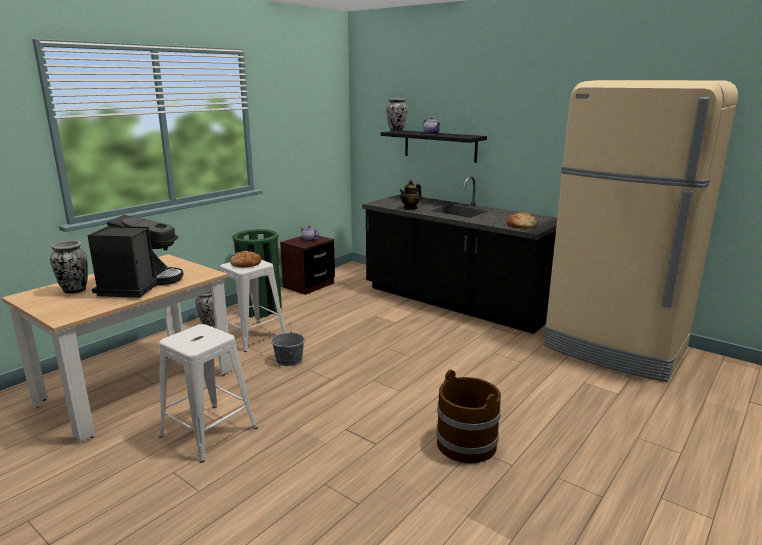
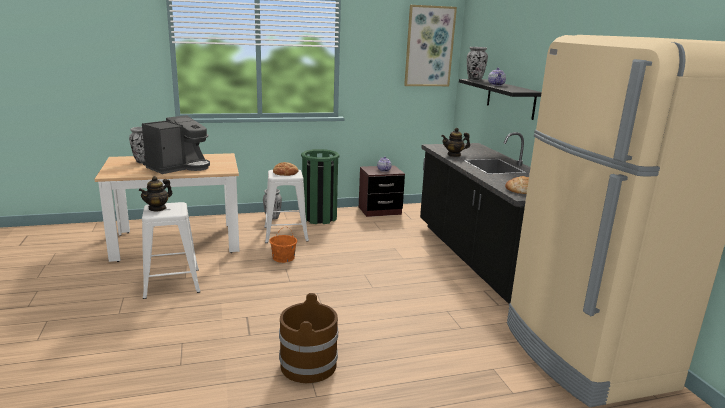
camera: 35 degrees right, 0 degrees up
(186, 340) = (157, 208): none -> teapot
(289, 360) = (283, 258): grey bucket -> orange bucket
(325, 101) = (429, 46): none -> picture

